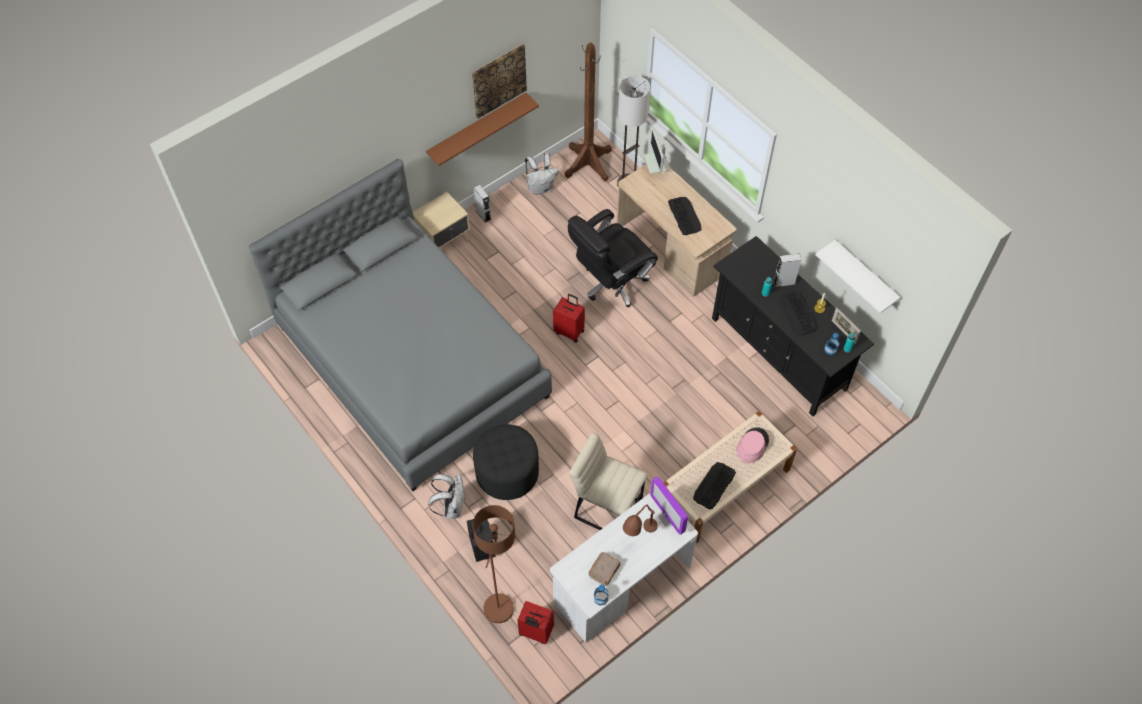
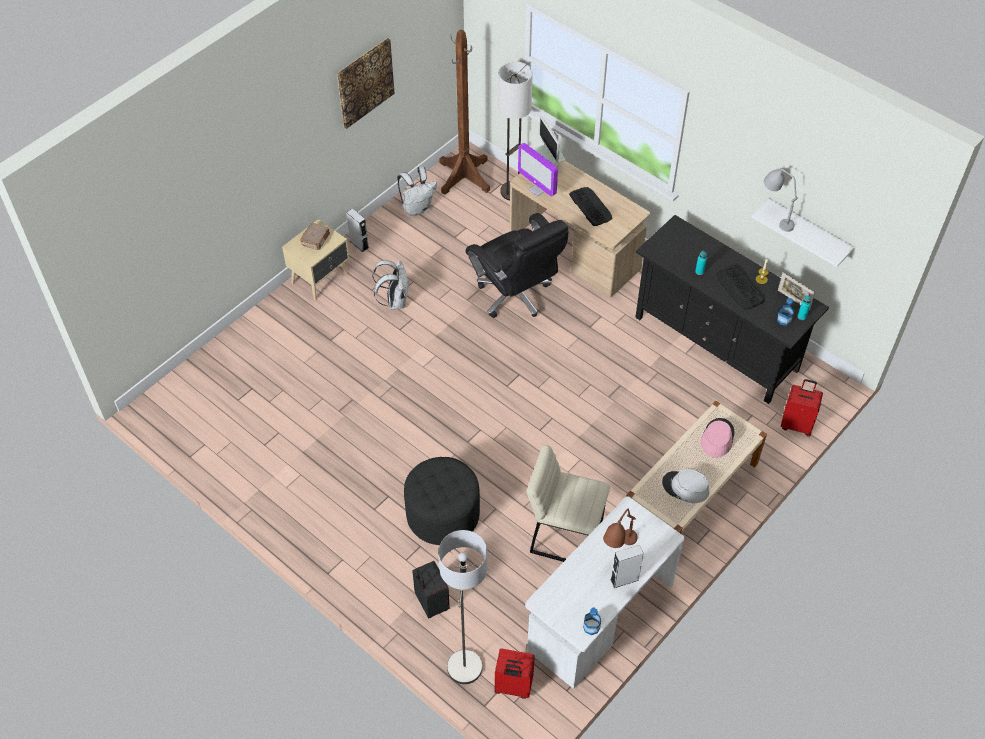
camera: 10 degrees left, 5 degrees down
(412, 361) = (310, 410): grey bed -> none
(451, 507) = (387, 562): white backpack -> white backpack (395, 301)
(477, 129) = (345, 142): brown shelf -> none
(501, 600) = (465, 657): brown floor lamp -> grey floor lamp
(569, 331) = (481, 352): red suitcase -> red suitcase (797, 424)
(604, 570) = (588, 595): brown book -> brown book (316, 240)
(611, 284) = (516, 298): black office chair -> black office chair turned 75 degrees counterclockwise
(667, 517) = (646, 525): monitor -> monitor (537, 189)
(714, 485) = (685, 487): keyboard -> grey hat
(784, 282) = (716, 258): grey speaker -> grey speaker (624, 579)
(835, 257) = (774, 216): none -> grey table lamp

